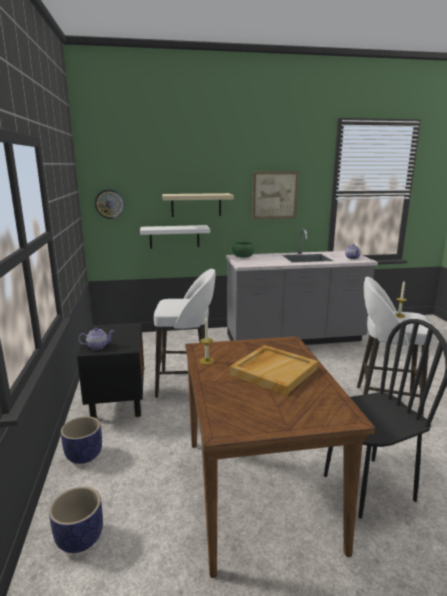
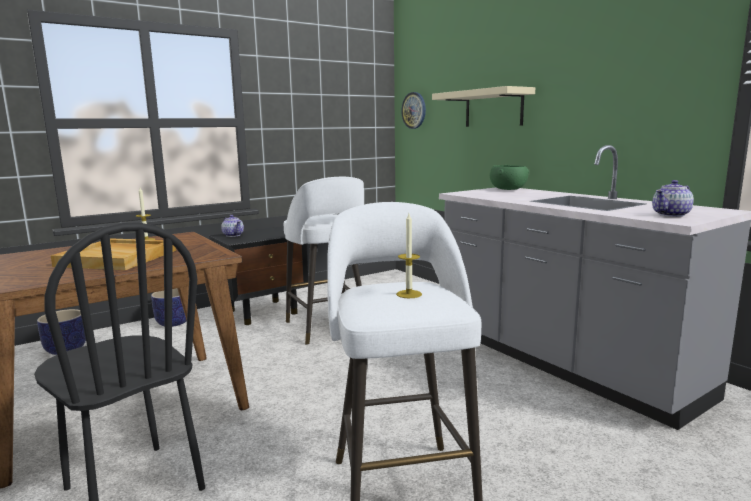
camera: 65 degrees right, 5 degrees down
(174, 236) = (468, 155): white shelf -> none
(274, 195) = (608, 85): picture -> none

